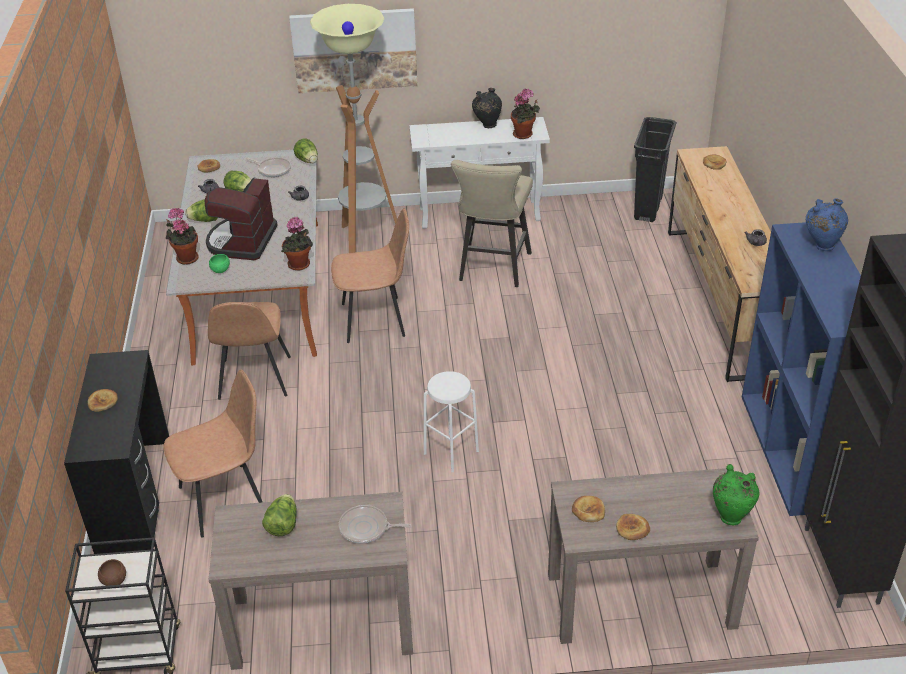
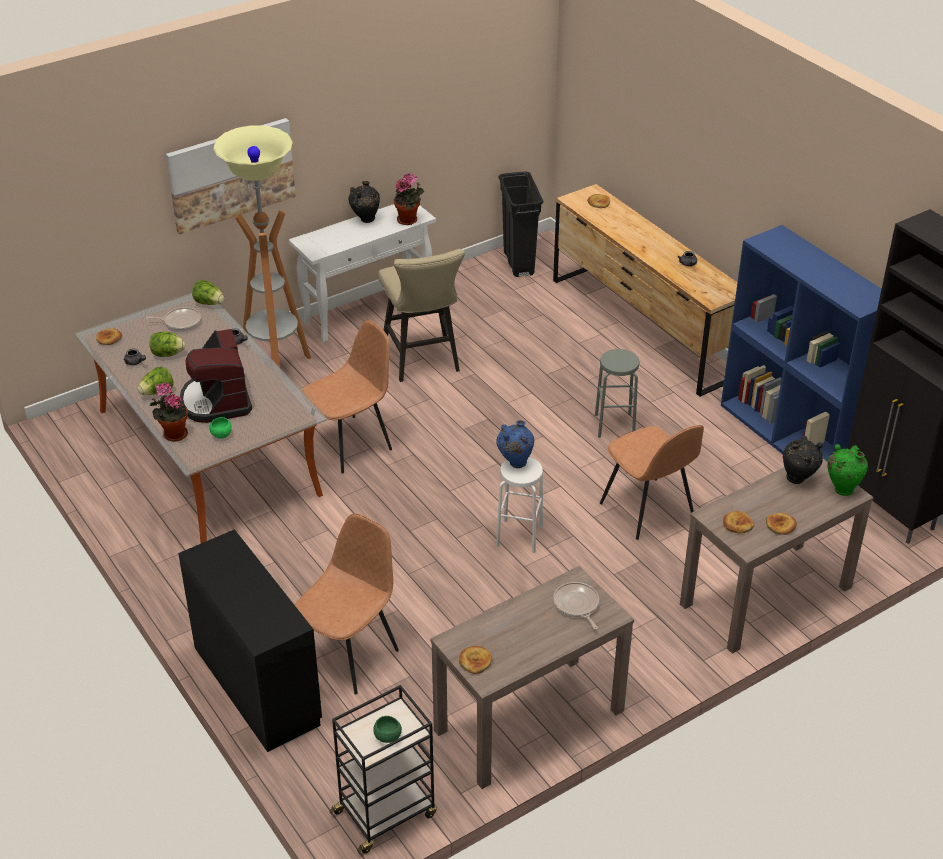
camera: 30 degrees left, 0 degrees up
(103, 402) = (237, 590): bread -> bread (475, 661)
(114, 581) = (387, 737): brown bowl -> green bowl
(254, 379) = (280, 538): brown chair -> brown chair (648, 510)
(282, 524) = (504, 630): lettuce -> none
(300, 265) = (297, 406): potted plant -> none
(366, 528) = (577, 605): frying pan -> frying pan turned 90 degrees clockwise
(620, 381) = (614, 425): none -> grey stool
(690, 489) = (798, 479): none -> black vase
(821, 246) = (794, 247): blue vase -> blue vase (515, 463)

